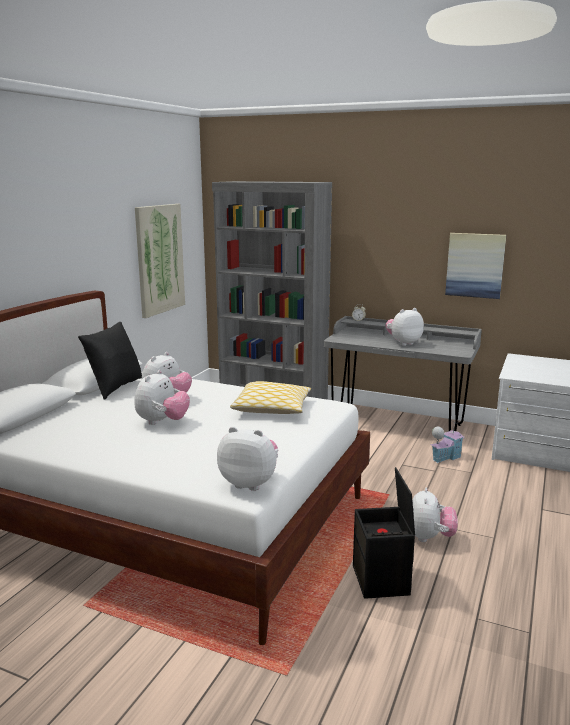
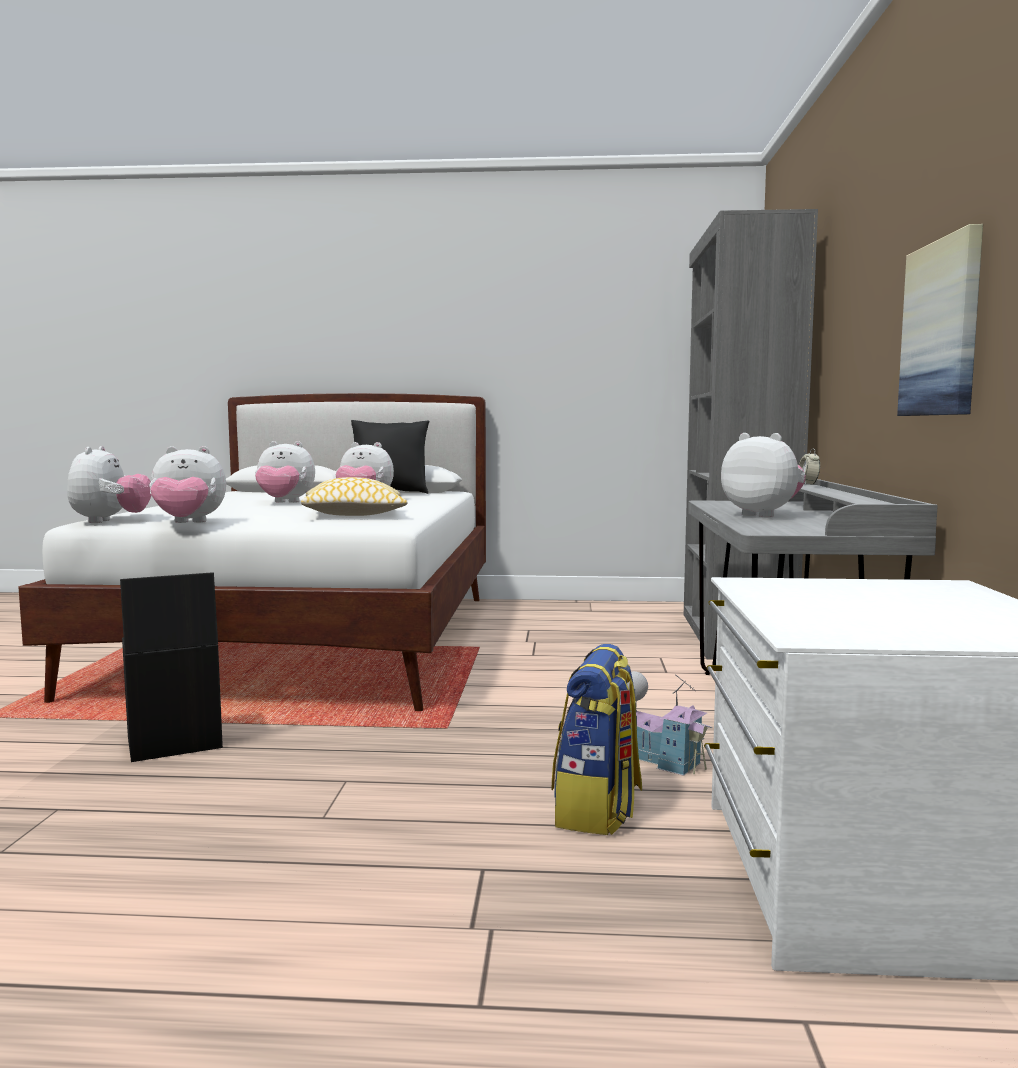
camera: 70 degrees right, 10 degrees down
(159, 259) = (628, 377): picture -> none
(429, 538) = (306, 765): plush toy -> plush toy (188, 523)
(492, 479) = (598, 810): none -> backpack

